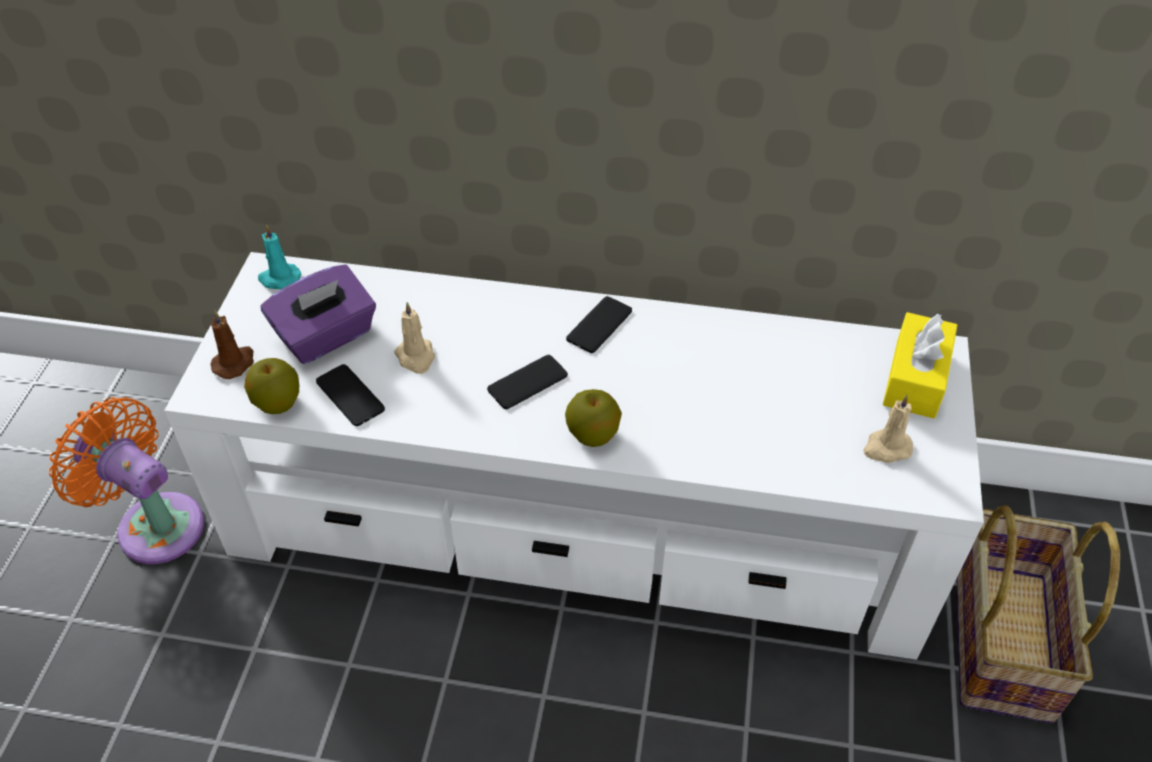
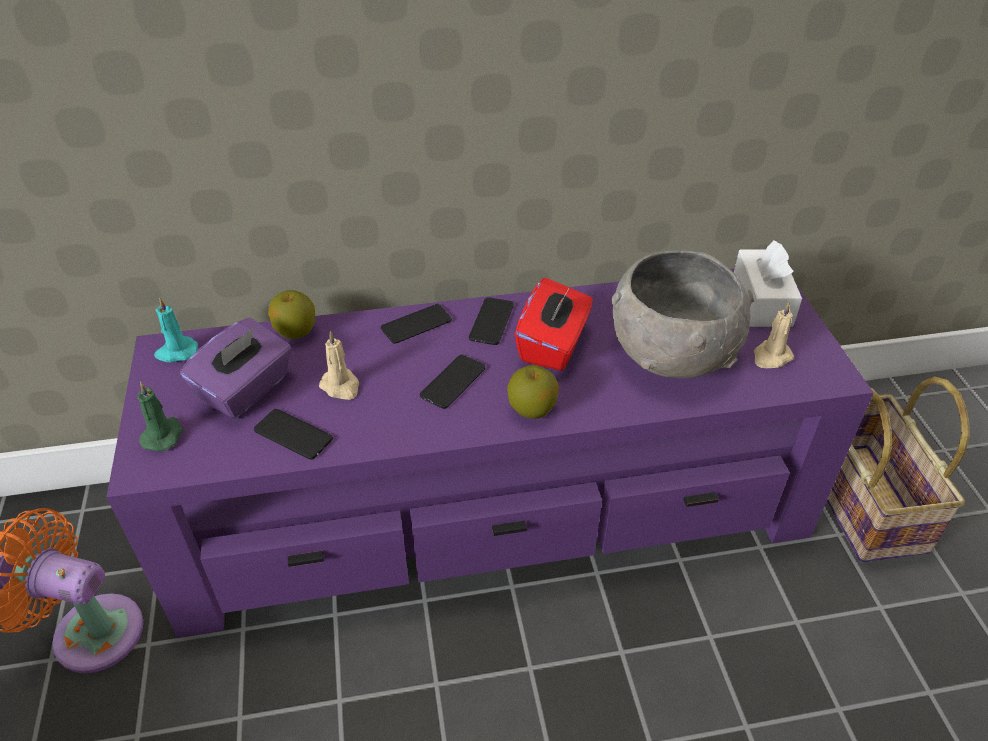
camera: 20 degrees left, 5 degrees down
(235, 363) = (163, 435): brown candle -> green candle
(278, 403) = (224, 459): apple -> apple (296, 331)
(520, 308) = (416, 324): none -> phone
(576, 522) = (493, 511): white tv stand -> purple tv stand
(651, 369) = (553, 345): none -> red tissue box
(773, 417) = (672, 356): none -> grey bowl
(915, 378) = (761, 301): yellow tissue box -> white tissue box

